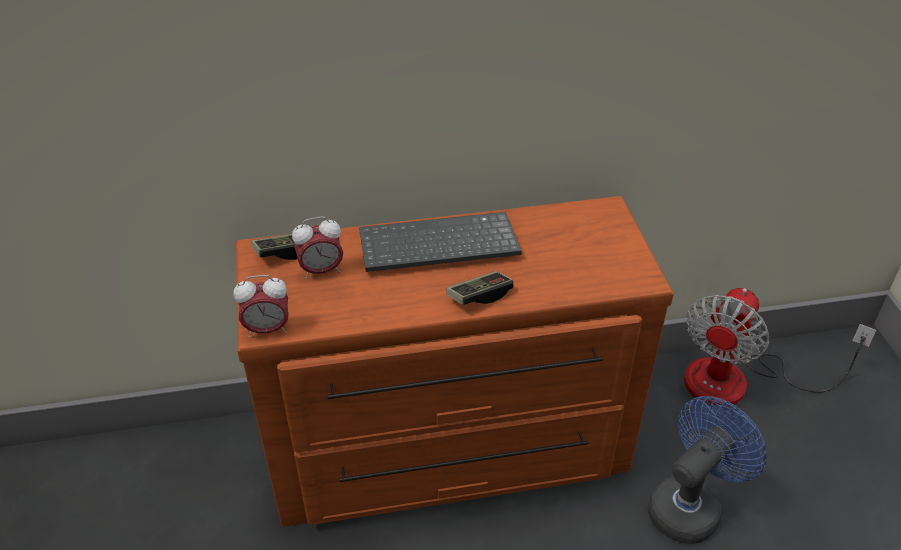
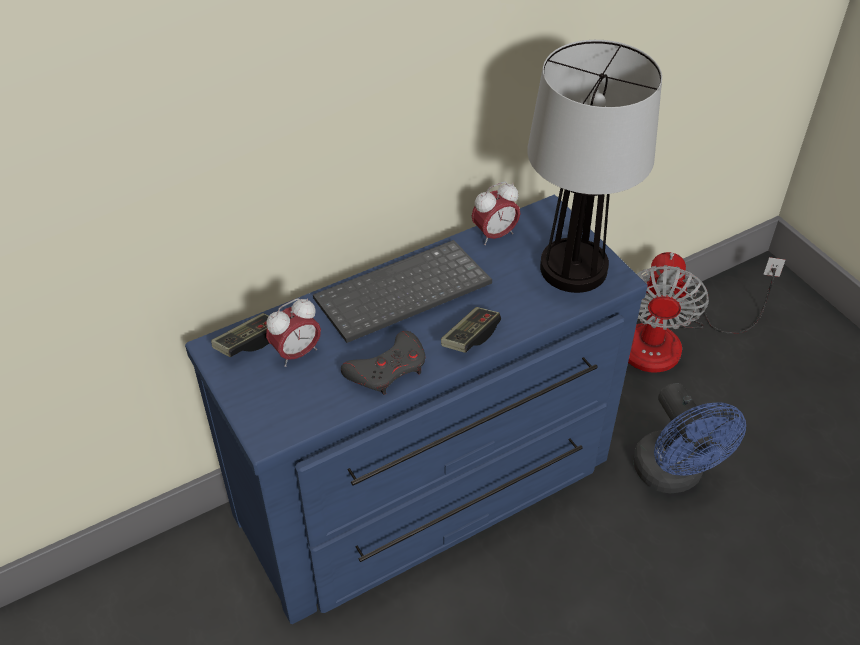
camera: 20 degrees left, 5 degrees up
(267, 329) = (274, 433): alarm clock -> alarm clock (494, 235)
(392, 303) = (388, 369): none -> grey game controller
(450, 452) = (429, 493): brown dresser -> blue dresser
(608, 262) = (575, 269): none -> table lamp
(690, 505) = (673, 475): blue fan -> blue fan turned 135 degrees clockwise

